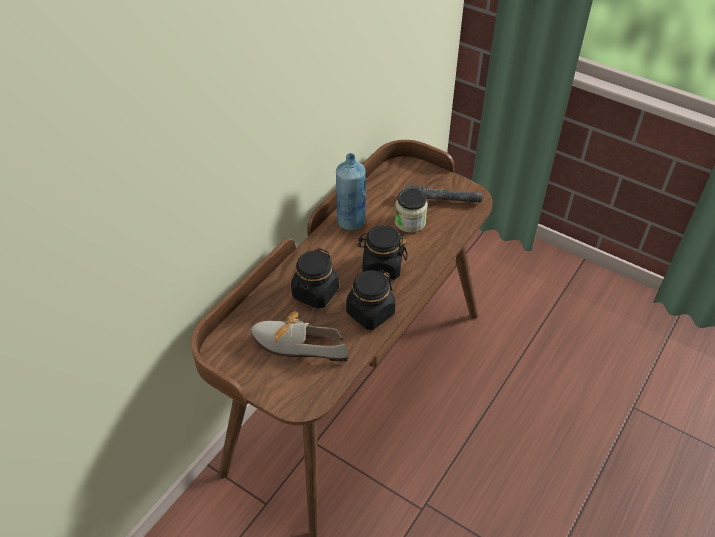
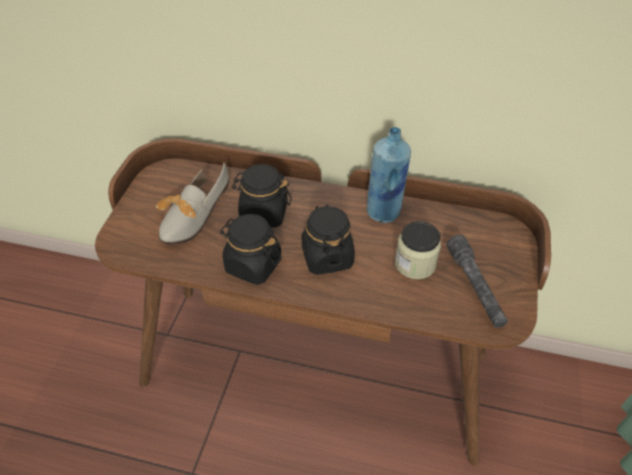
camera: 70 degrees right, 0 degrees up
(295, 343) = (190, 218): shoe -> shoe turned 150 degrees counterclockwise

